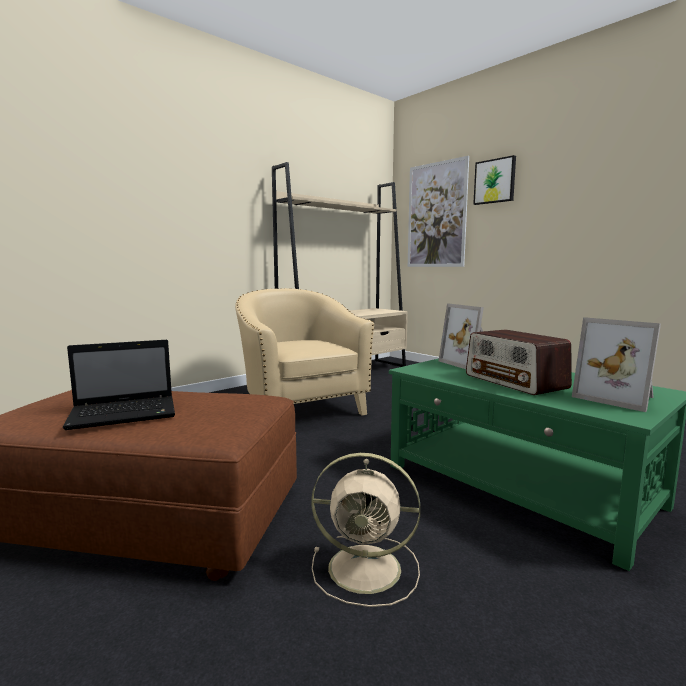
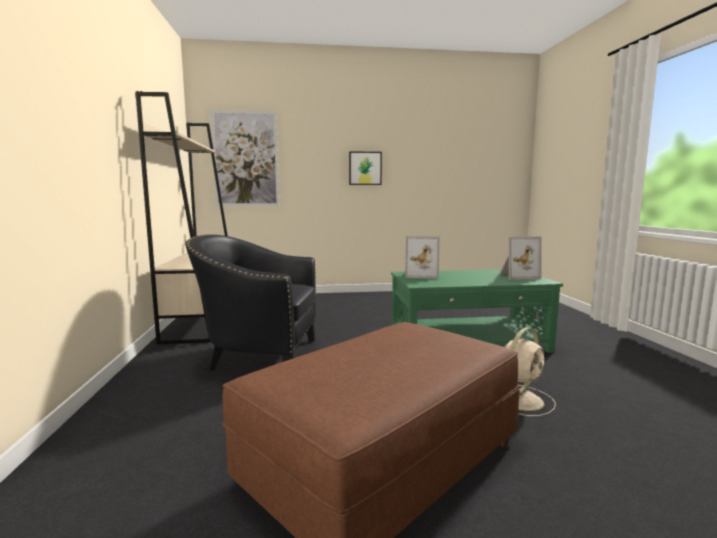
camera: 55 degrees left, 0 degrees up
(126, 414) = (405, 362): laptop -> none
(300, 409) = (258, 355): beige armchair -> black armchair
(495, 181) = (302, 137): picture -> picture (365, 168)
(515, 382) = (473, 279): radio -> none

